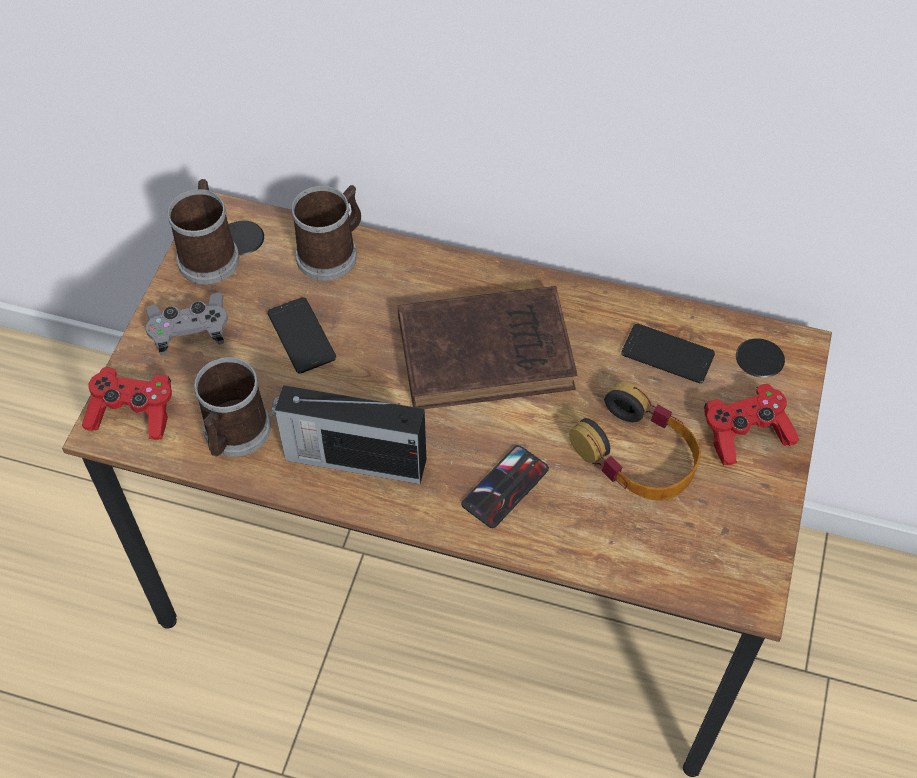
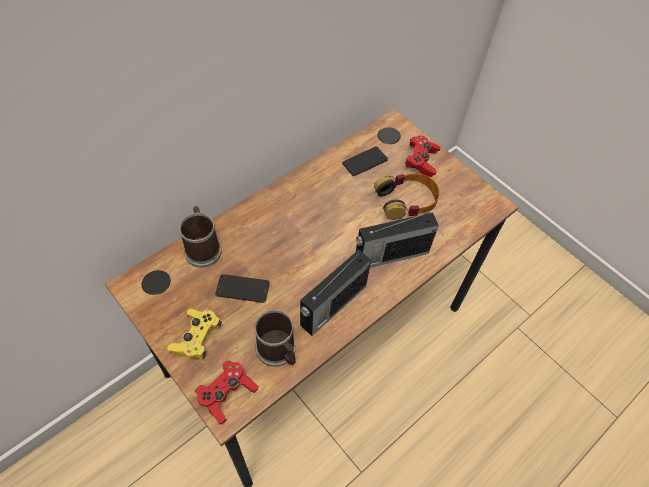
camera: 60 degrees left, 0 degrees up
(190, 332) = (197, 338): grey game controller -> yellow game controller
(209, 254) = (154, 302): mug -> none
(490, 353) = (315, 220): brown book -> none
(505, 487) = (390, 255): phone -> radio

